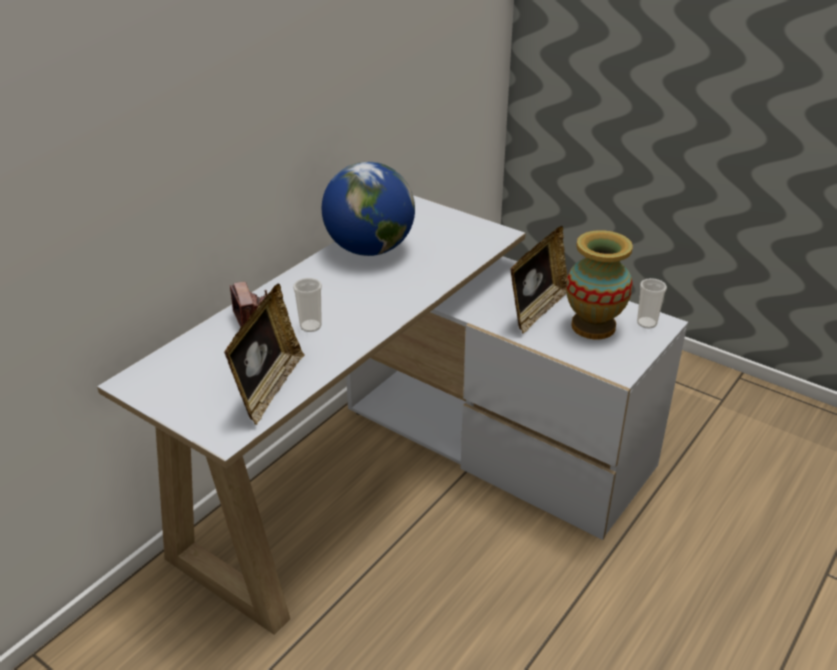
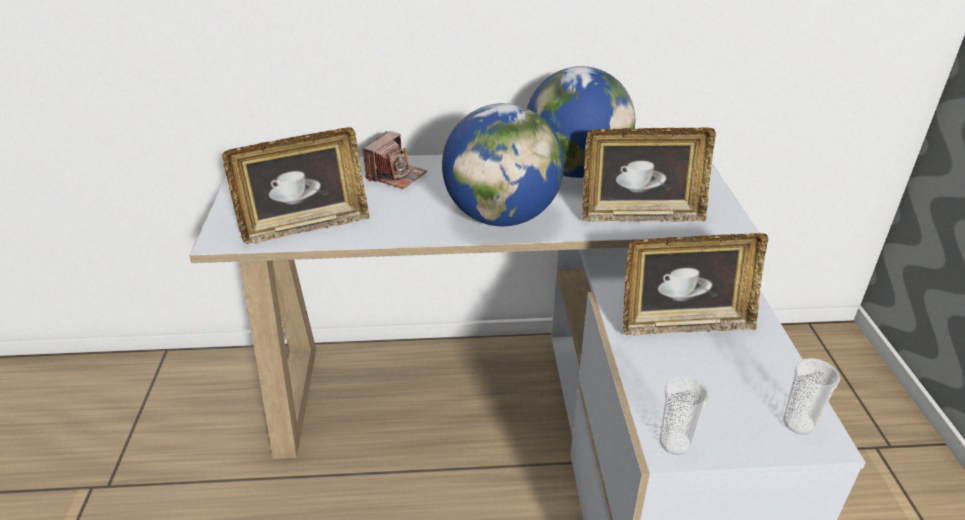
camera: 50 degrees right, 0 degrees up
(310, 326) = (417, 201): cup -> cup (675, 443)
(381, 303) = (501, 217): none -> globe
(453, 256) = (640, 215): none -> picture frame
(593, 327) = (720, 381): vase -> none

